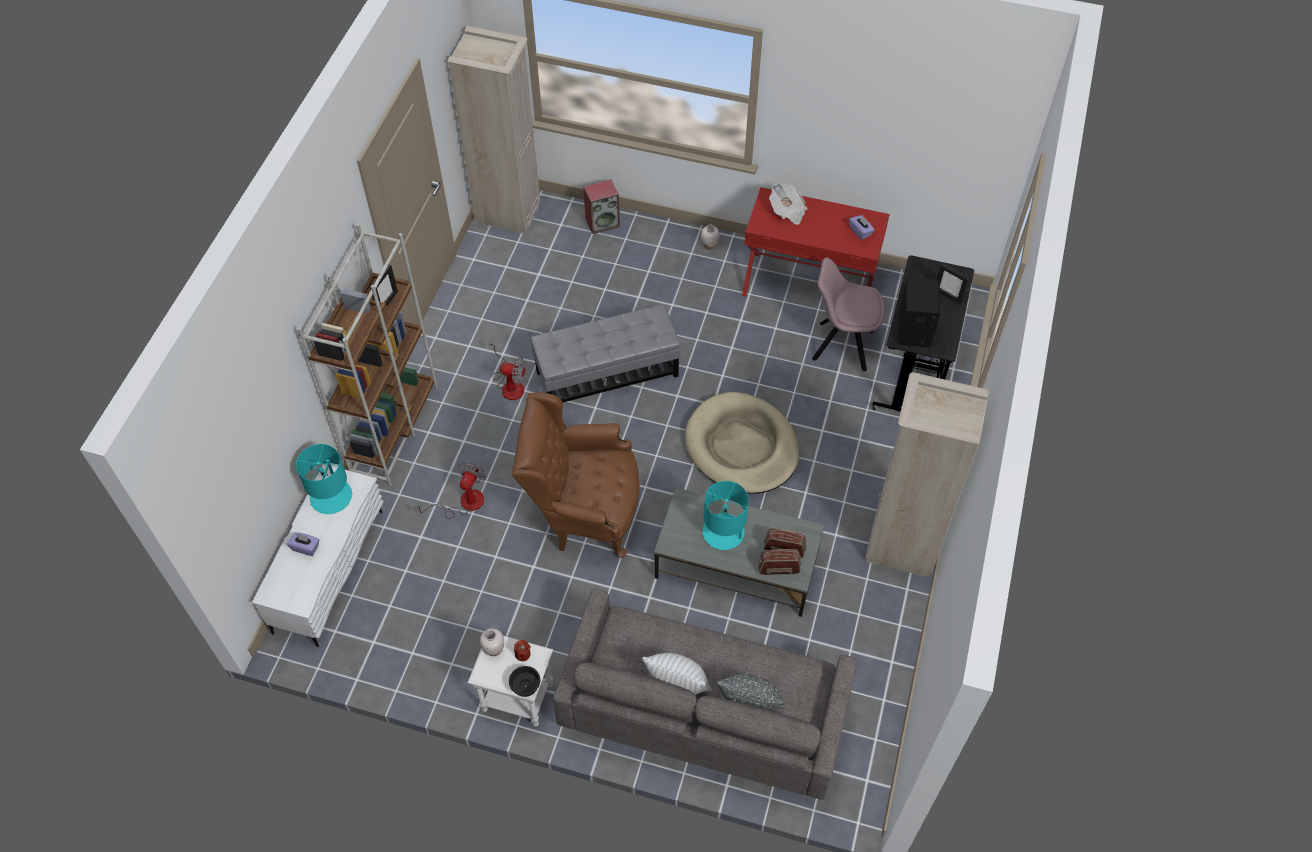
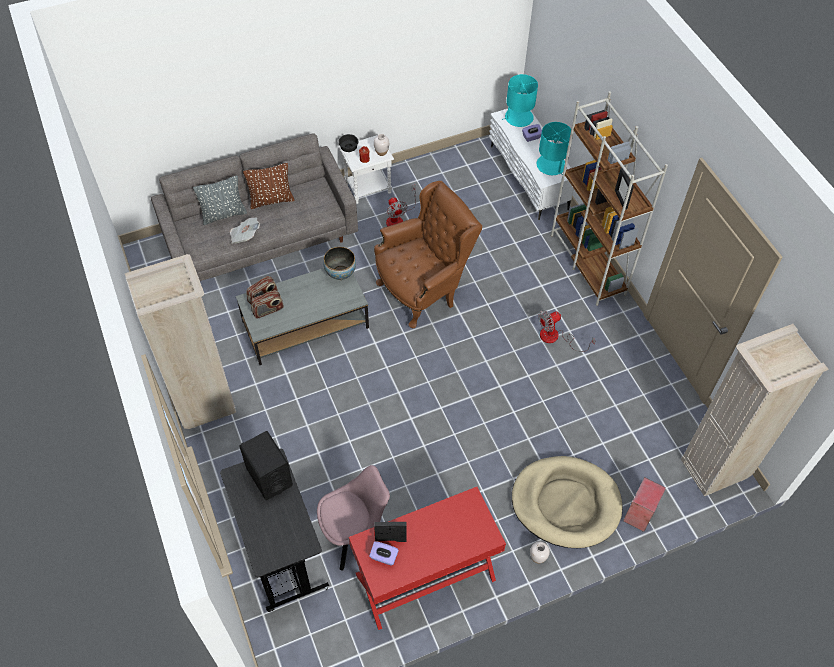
camera: 140 degrees right, 0 degrees up
(463, 503) = (500, 253): fan -> fan (398, 218)
(607, 373) = (503, 390): grey ottoman -> none
(674, 540) = (340, 273): none -> bowl
(677, 685) = (271, 200): white pillow -> brown pillow
(724, 532) = (314, 296): turquoise table lamp -> turquoise table lamp (518, 117)
(742, 447) = (364, 401): beige dog bed -> beige dog bed (565, 503)
(787, 211) = (461, 533): newspaper -> newspaper (245, 236)
(948, 295) = (262, 531): picture frame -> picture frame (390, 539)

